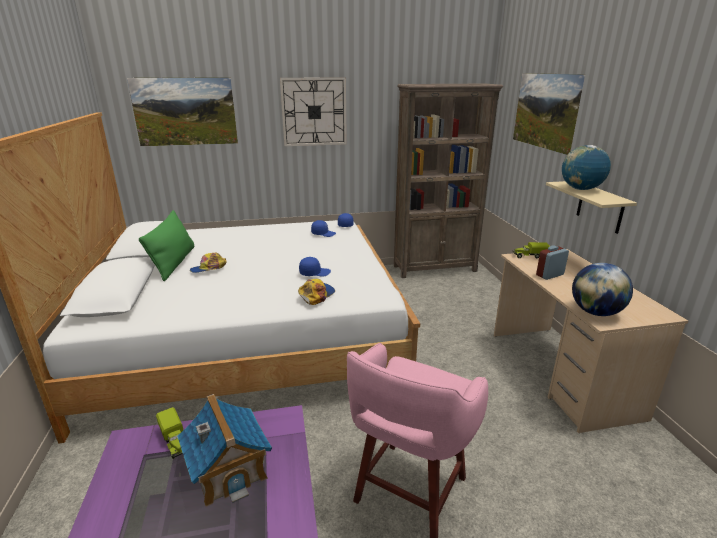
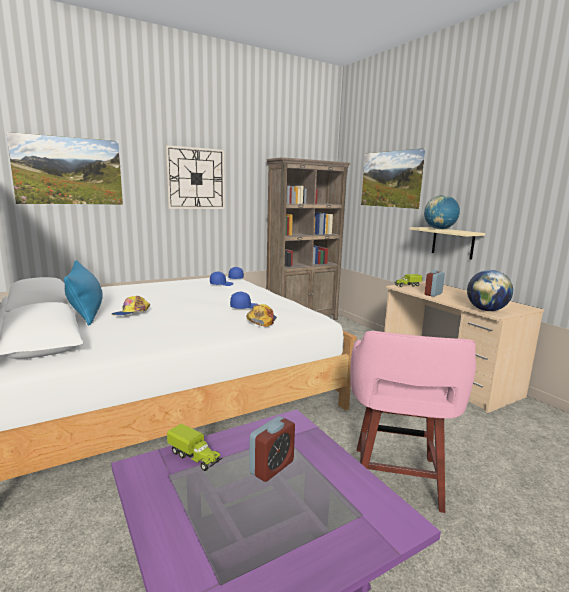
camera: 20 degrees left, 10 degrees down
(174, 263) = (86, 312): green pillow -> blue pillow
(229, 469) = (272, 467): toy house -> alarm clock

